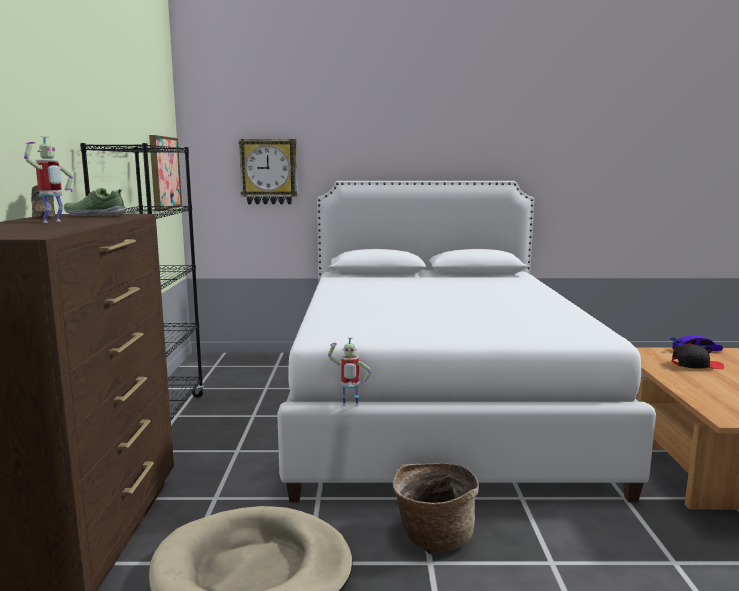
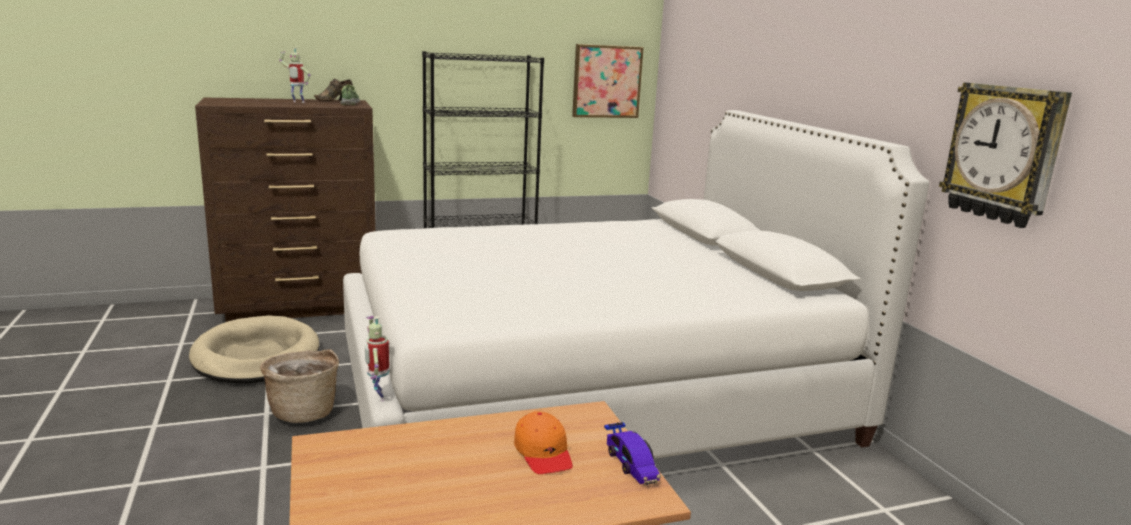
camera: 70 degrees right, 5 degrees up
(269, 172) = (701, 91): wall clock -> wall clock (1003, 153)
(350, 406) = (350, 290): toy robot -> toy robot (378, 396)
(696, 365) = (543, 453): black cap -> orange cap

